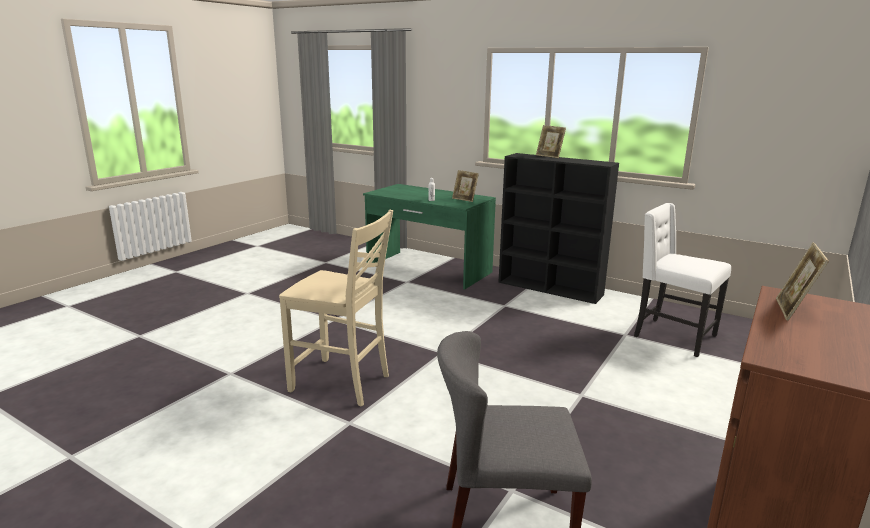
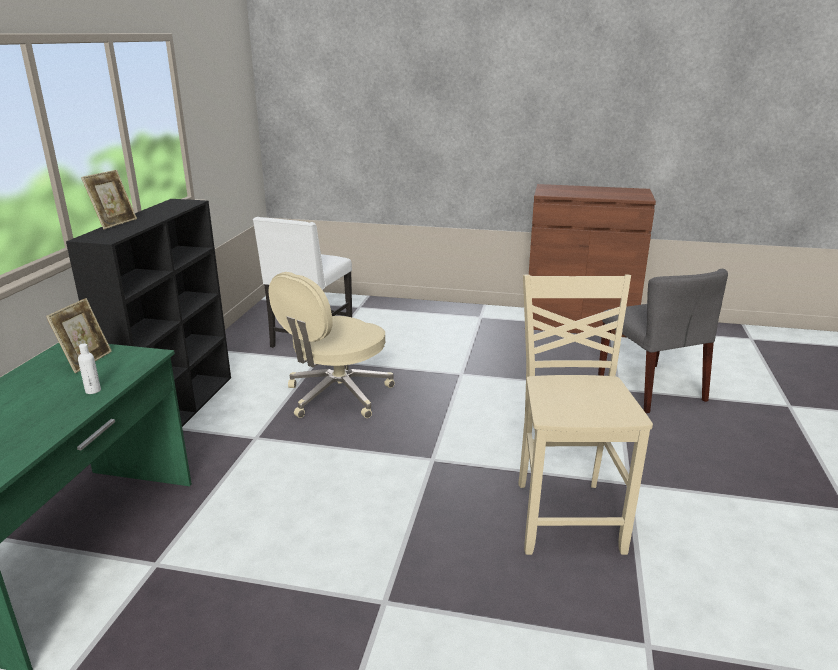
camera: 110 degrees left, 5 degrees up
(553, 334) = (337, 396): none -> beige office chair
(793, 311) = (571, 193): picture frame -> none

